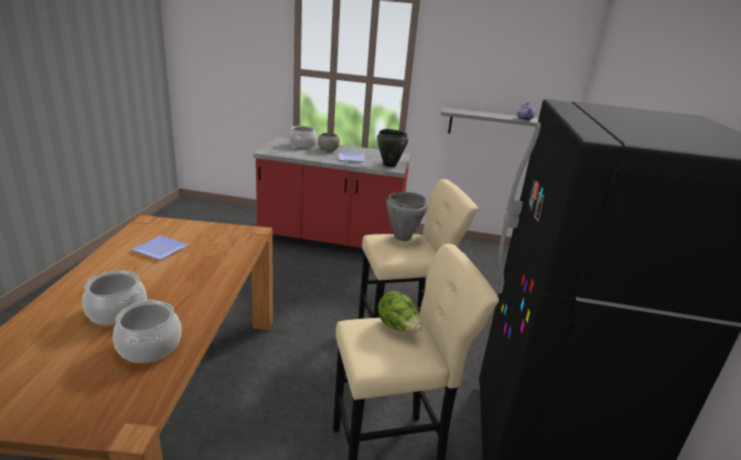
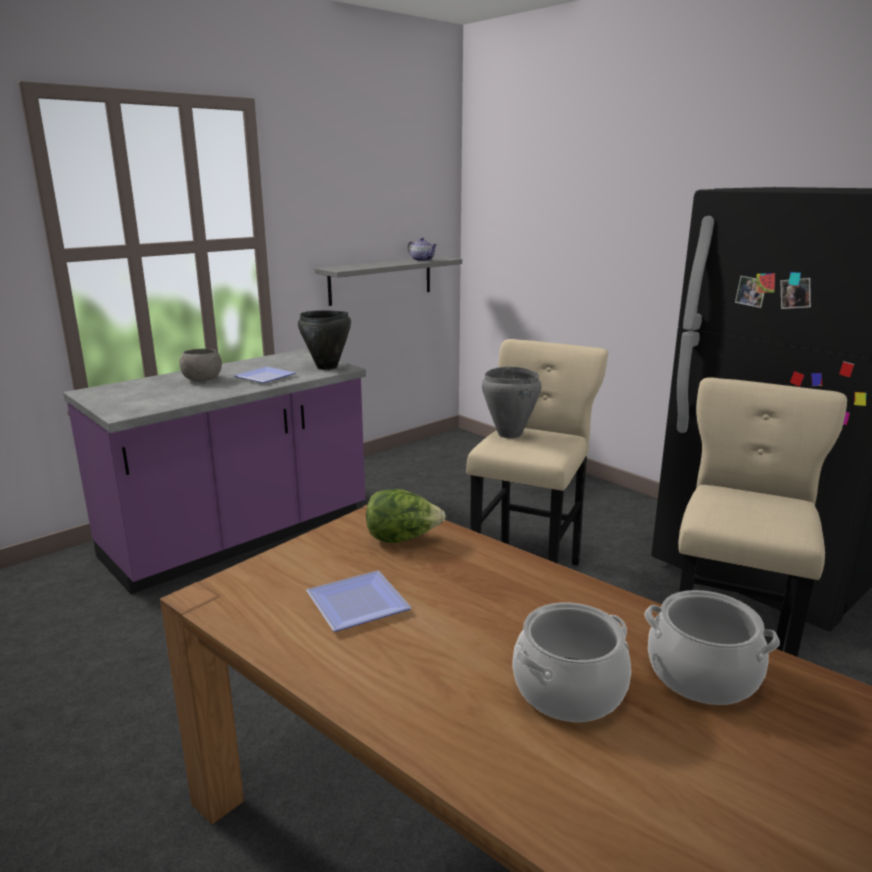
camera: 50 degrees left, 5 degrees down
(303, 145) = (146, 387): cooking pot -> none
(331, 240) = (239, 536): red counter -> purple counter
(398, 327) = (728, 497): lettuce -> lettuce (402, 539)

